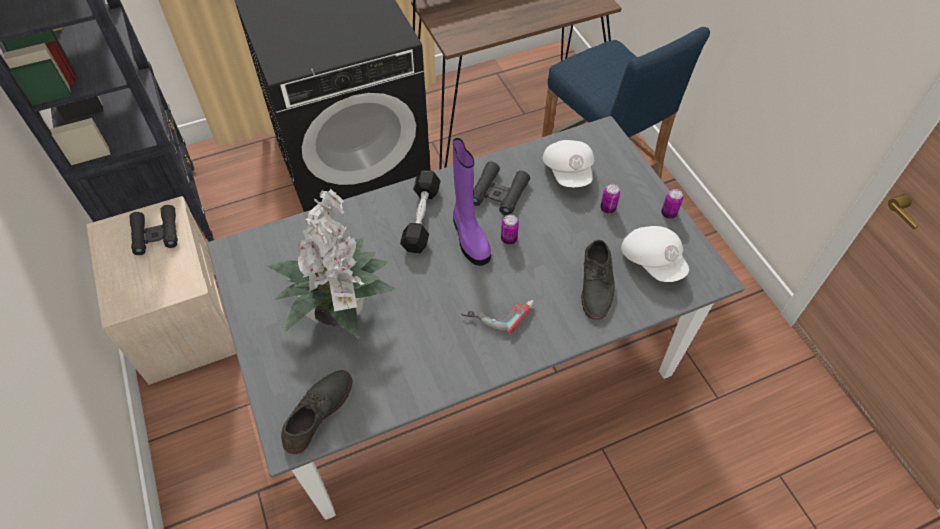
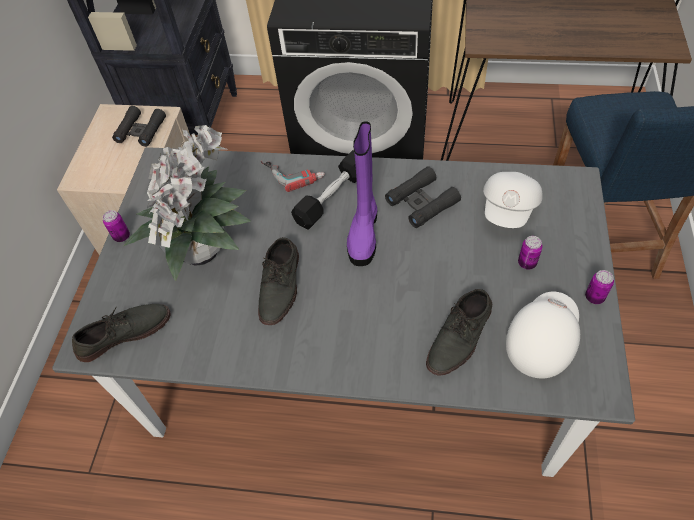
camera: 35 degrees right, 0 degrees up
(430, 309) = (281, 286): none -> grey shoe
(498, 311) = (342, 318): power drill -> power drill (293, 172)
(509, 239) = (401, 251): can -> can (122, 236)
(653, 261) = (540, 340): white cap -> white cap turned 150 degrees counterclockwise

